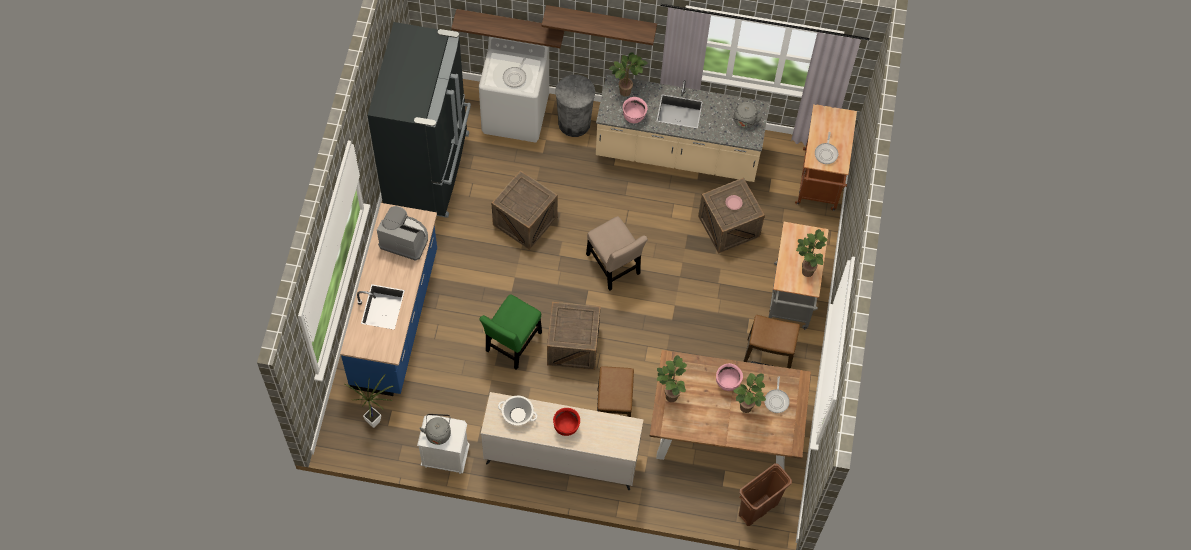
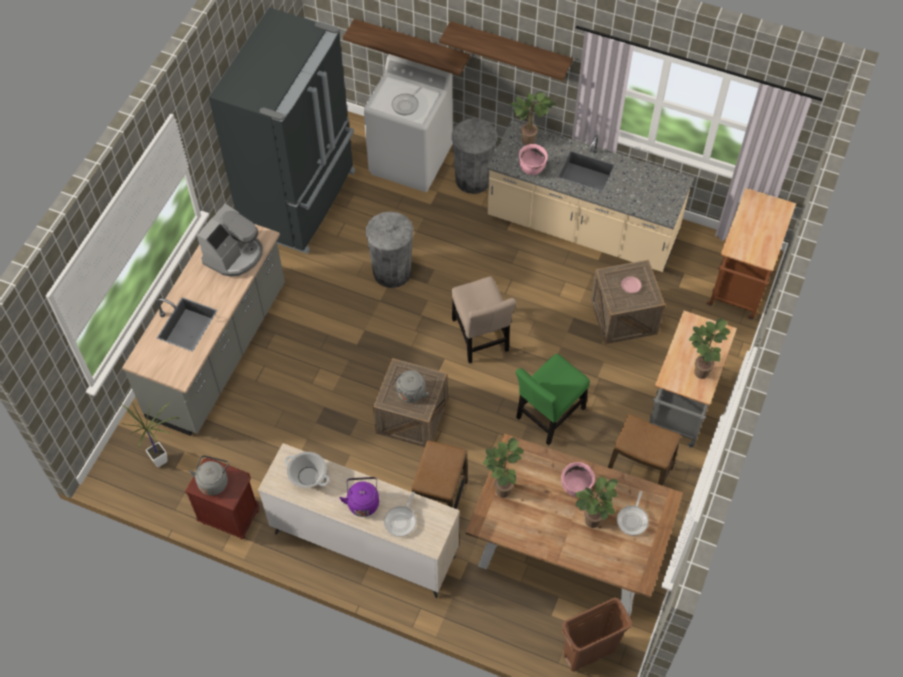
camera: 15 degrees right, 5 degrees down
(396, 319) = (219, 352): blue counter -> grey counter
(404, 239) = (234, 255): coffee machine -> coffee machine turned 90 degrees clockwise
(445, 457) = (230, 516): white nightstand -> brown nightstand
(512, 344) = (342, 403): green chair -> green chair (548, 416)
(525, 221) = (392, 272): crate -> grey trash can
(566, 427) = (363, 502): red cooking pot -> purple kettle
(744, 121) = (659, 193): grey kettle -> grey kettle (410, 394)
(826, 153) = (750, 243): frying pan -> frying pan (401, 520)

